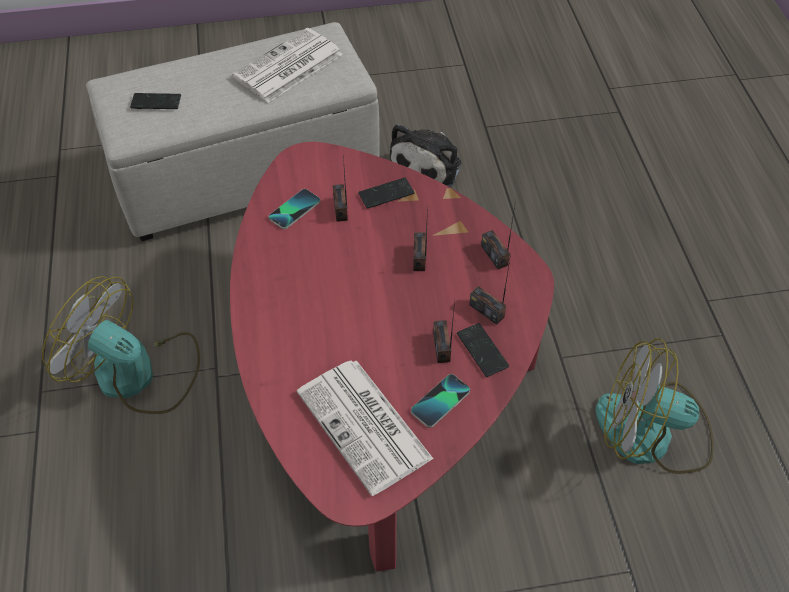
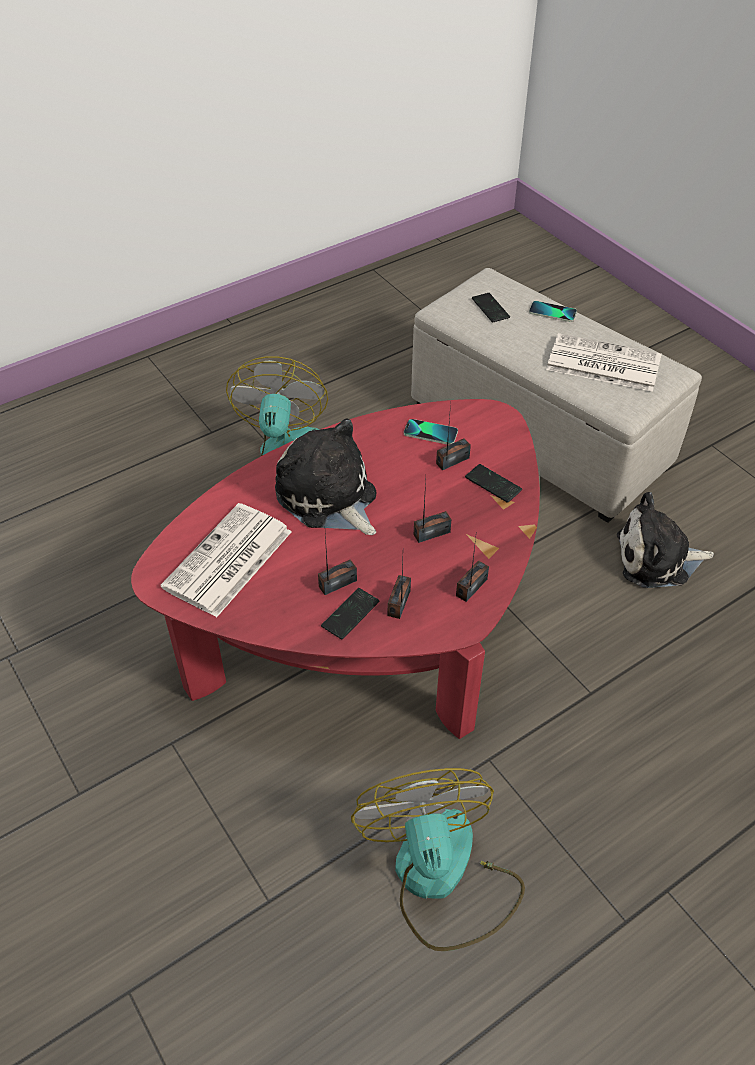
camera: 65 degrees right, 5 degrees down
(330, 316) = (329, 498): none -> plush toy
(440, 401) = (278, 602): phone -> phone (552, 312)

